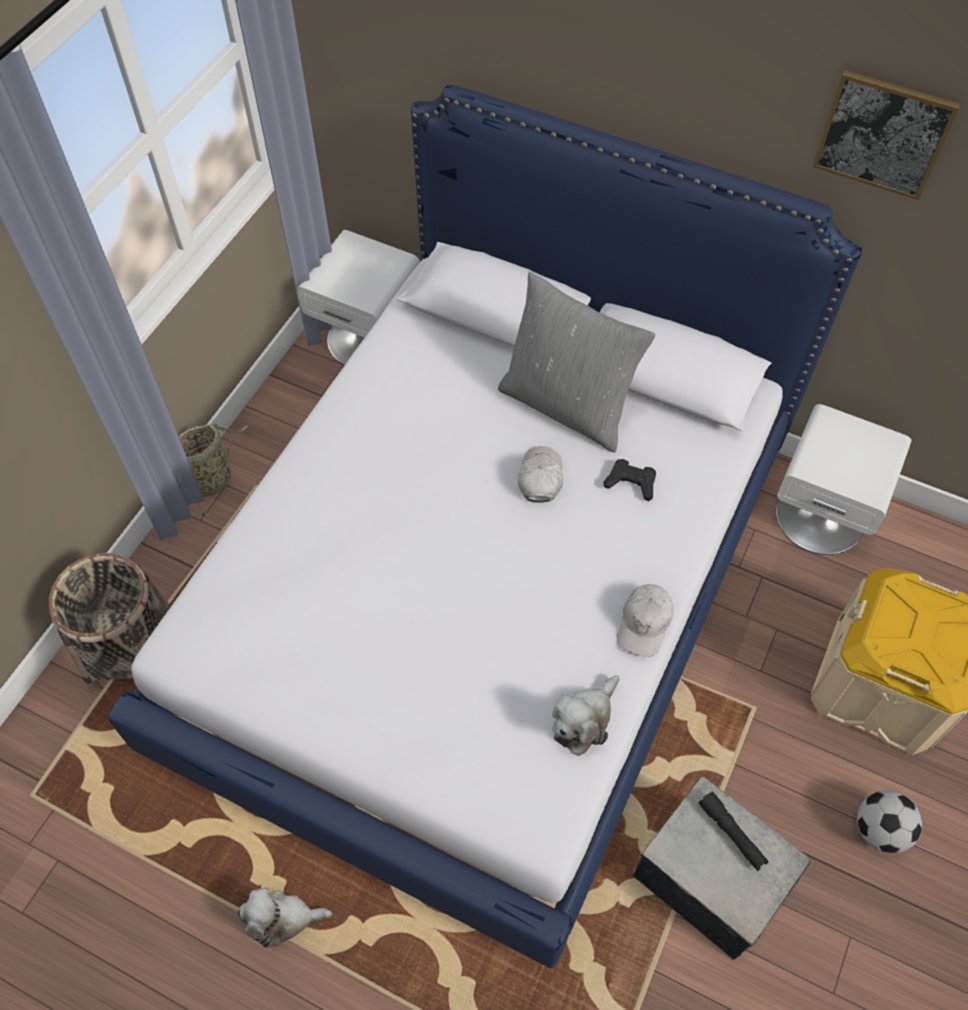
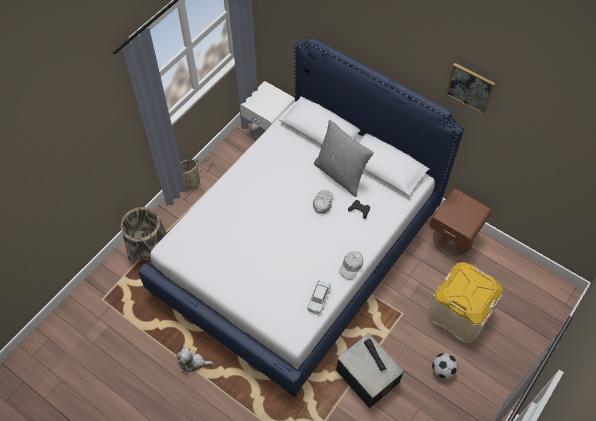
camera: 10 degrees right, 0 degrees up
(583, 720) = (319, 299): plush toy -> white toy car
(820, 515) = (453, 237): white nightstand -> brown nightstand

